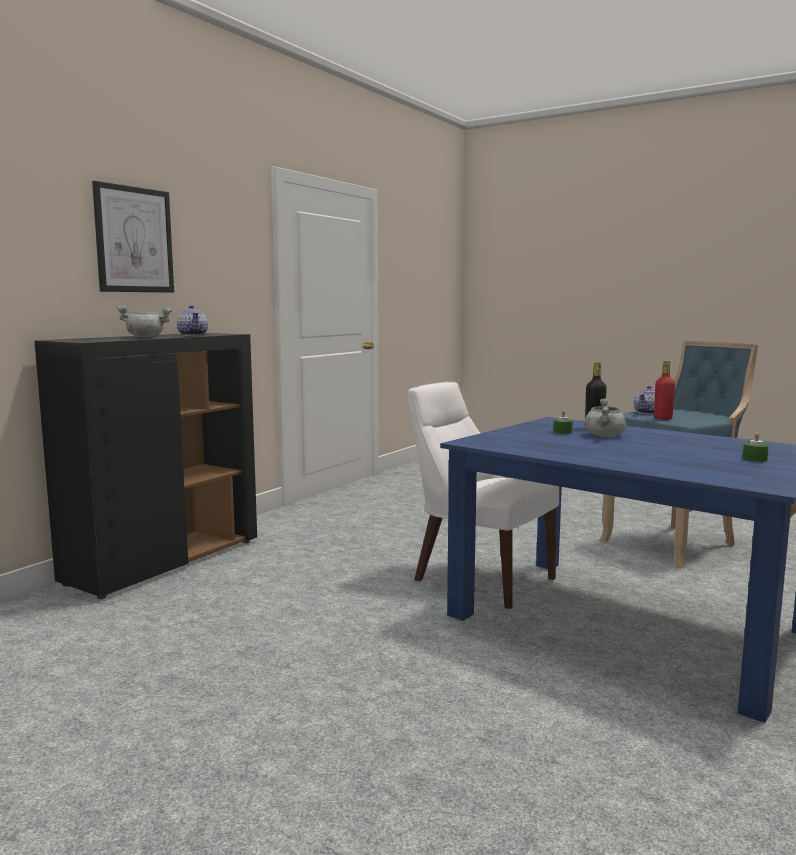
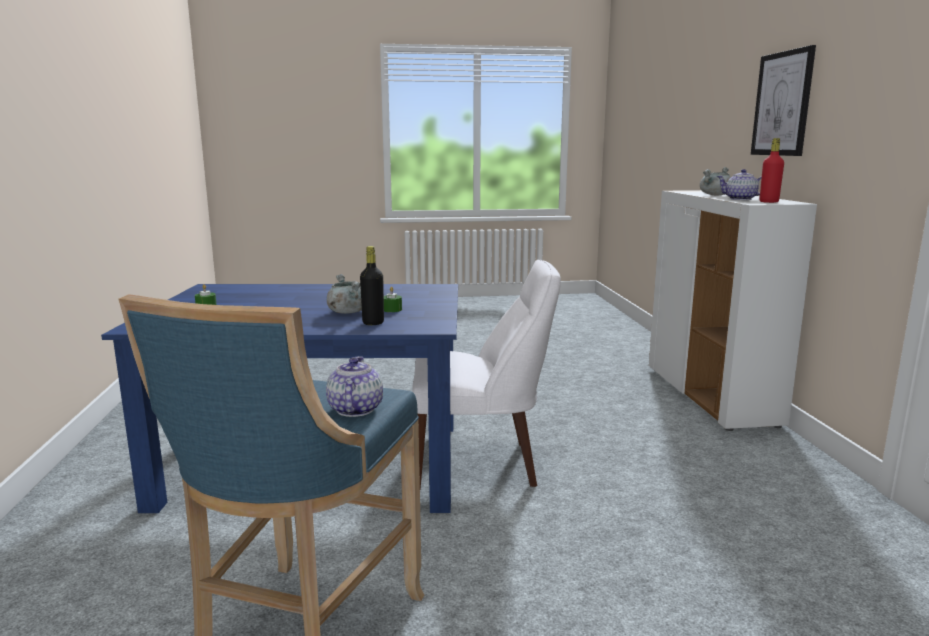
camera: 140 degrees right, 5 degrees up
(165, 561) = (711, 396): black cabinet -> white cabinet
(663, 418) = (316, 389): red bottle -> red bottle (769, 202)

